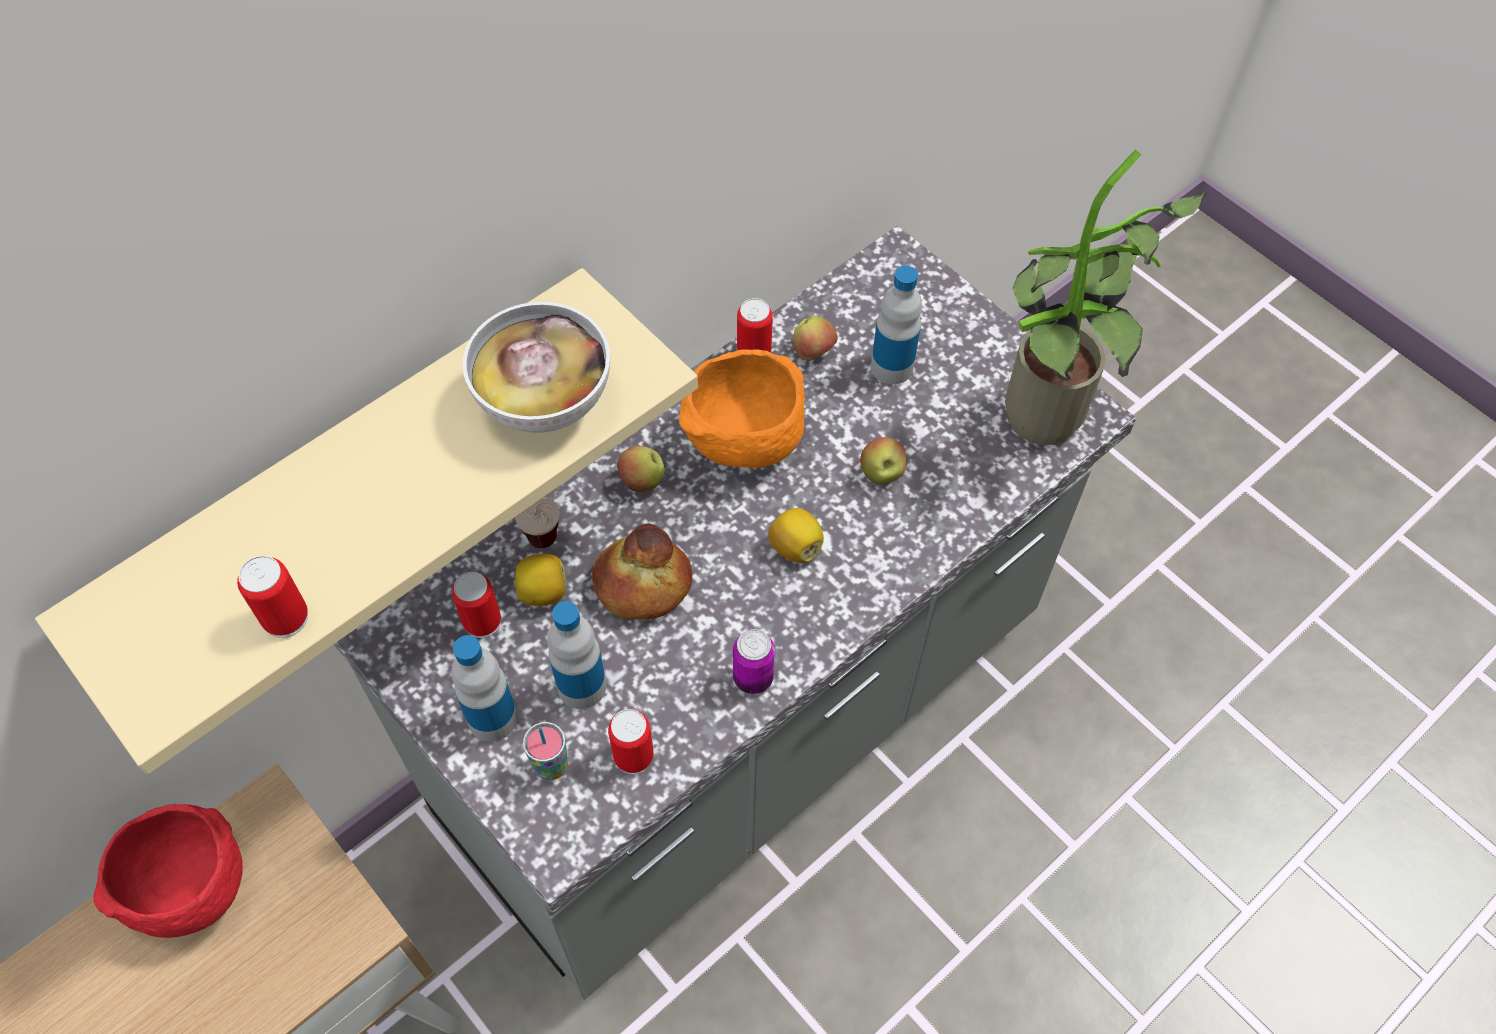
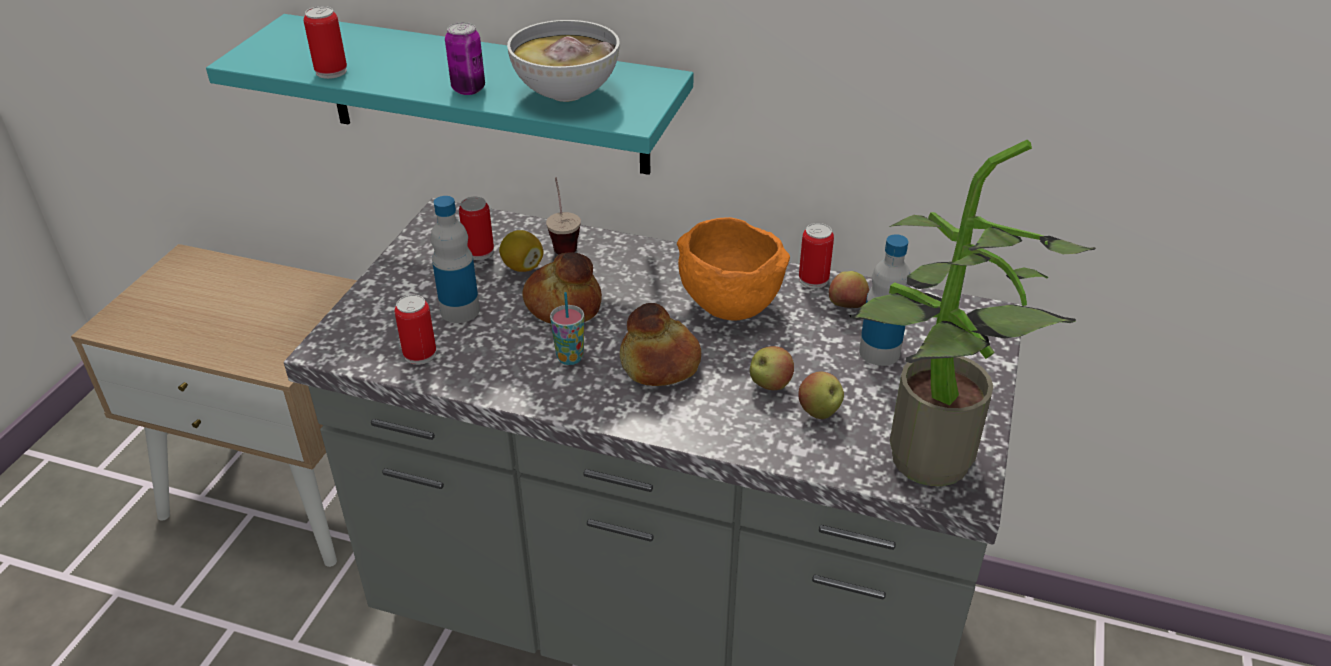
camera: 60 degrees right, 20 degrees down
(190, 891) = (275, 290): red bowl -> none
(348, 474) = (485, 95): beige shelf -> turquoise shelf
(492, 718) = (409, 284): bottle -> none
(551, 766) = (388, 322): cup -> cup (570, 357)
(642, 481) = (648, 273): apple -> apple (819, 412)
(753, 678) = (525, 386): can -> can (468, 89)
(795, 546) = (659, 364): lemon -> bread

